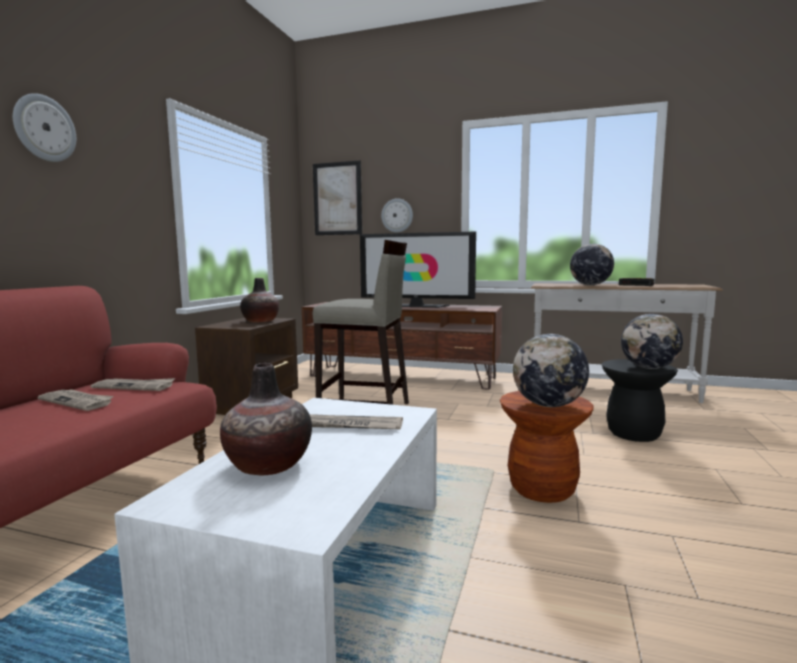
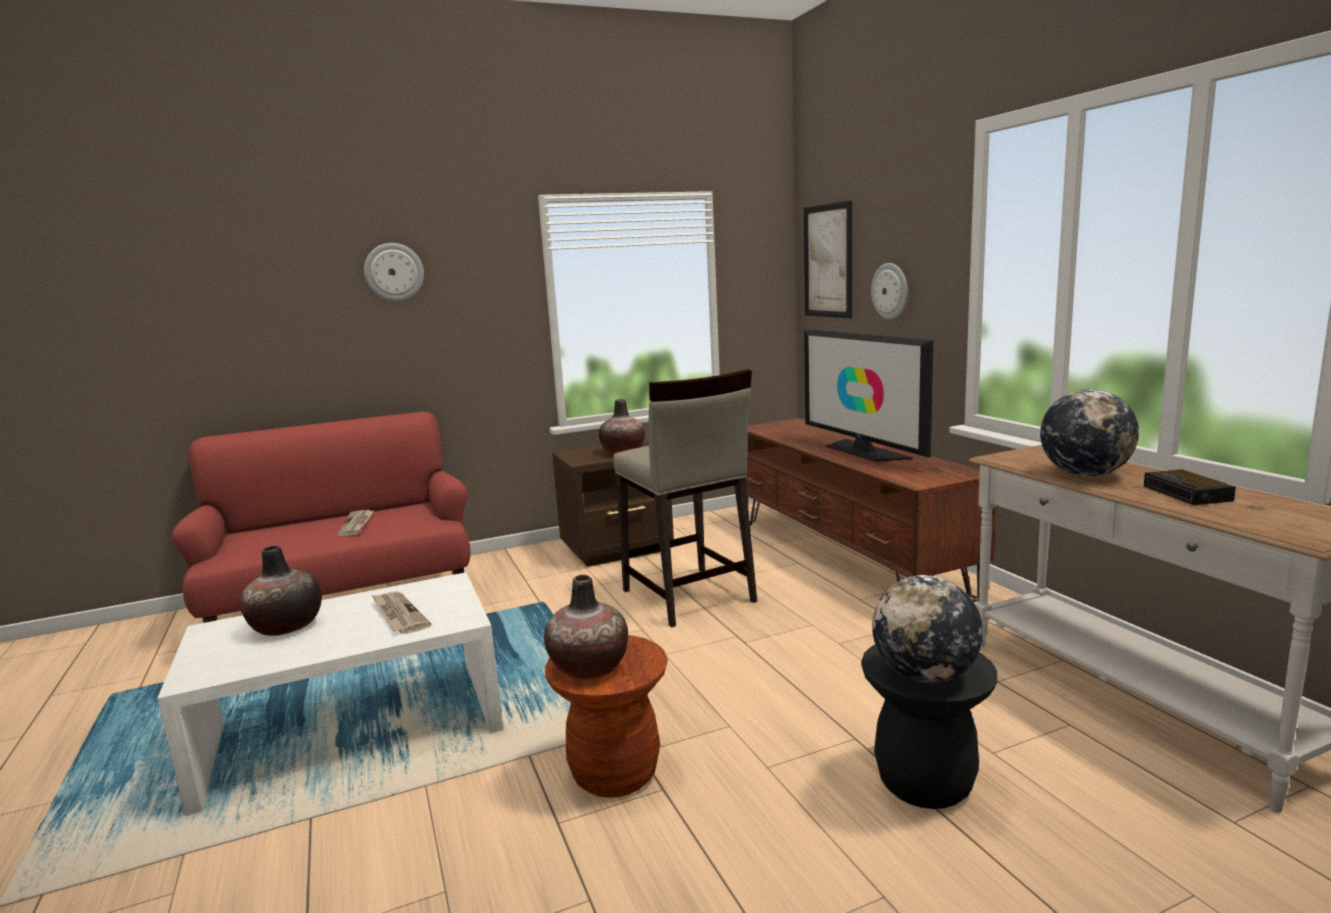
camera: 50 degrees right, 5 degrees up
(135, 386) = (411, 518): newspaper -> none
(548, 405) = (588, 668): globe -> vase

